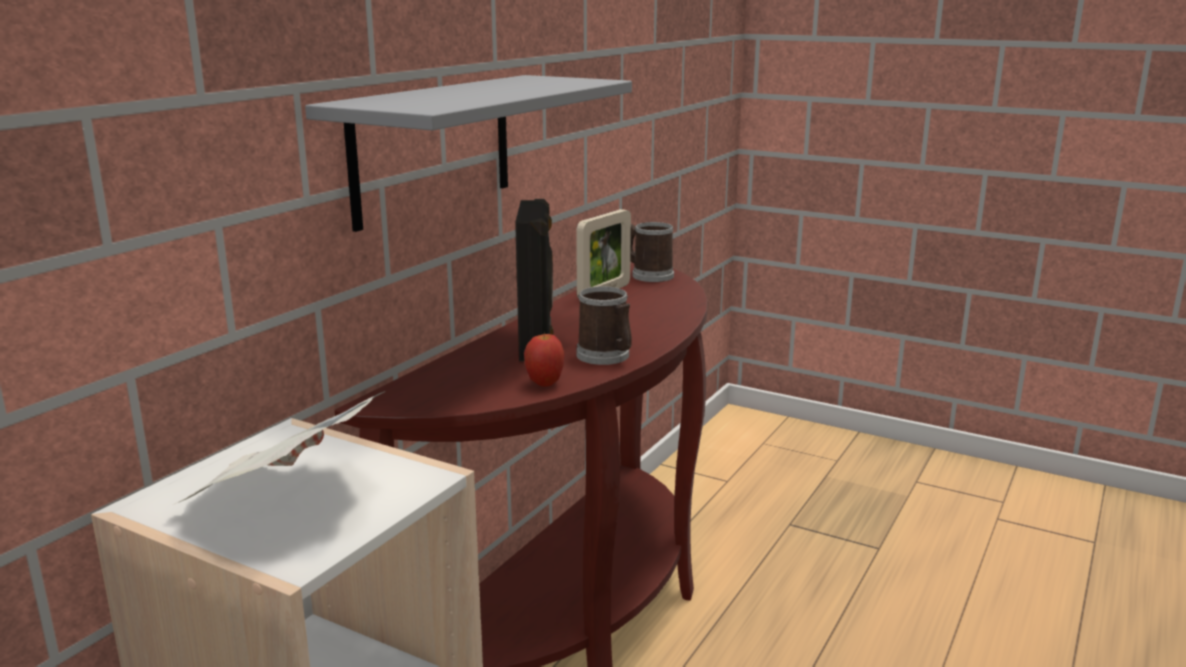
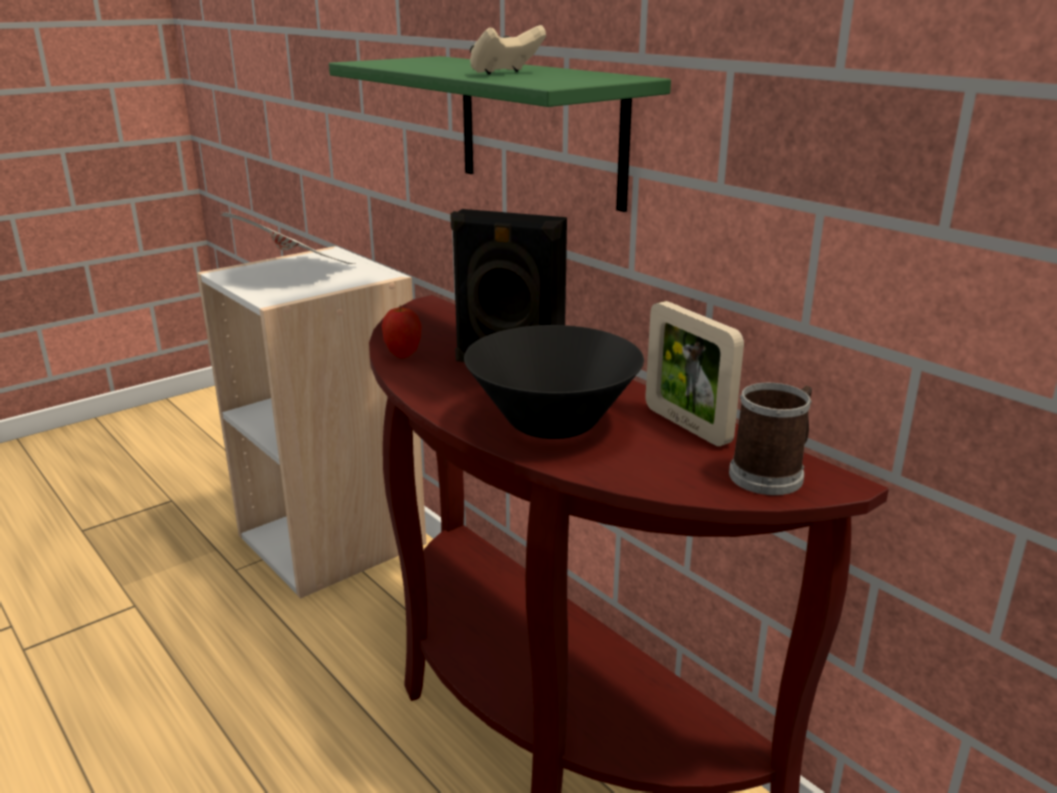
camera: 110 degrees right, 5 degrees up
(433, 148) = (540, 129): grey shelf -> green shelf
(527, 86) = (505, 73): none -> beige game controller
(607, 356) = (443, 388): mug -> none
(636, 320) = (552, 423): none -> black bowl

